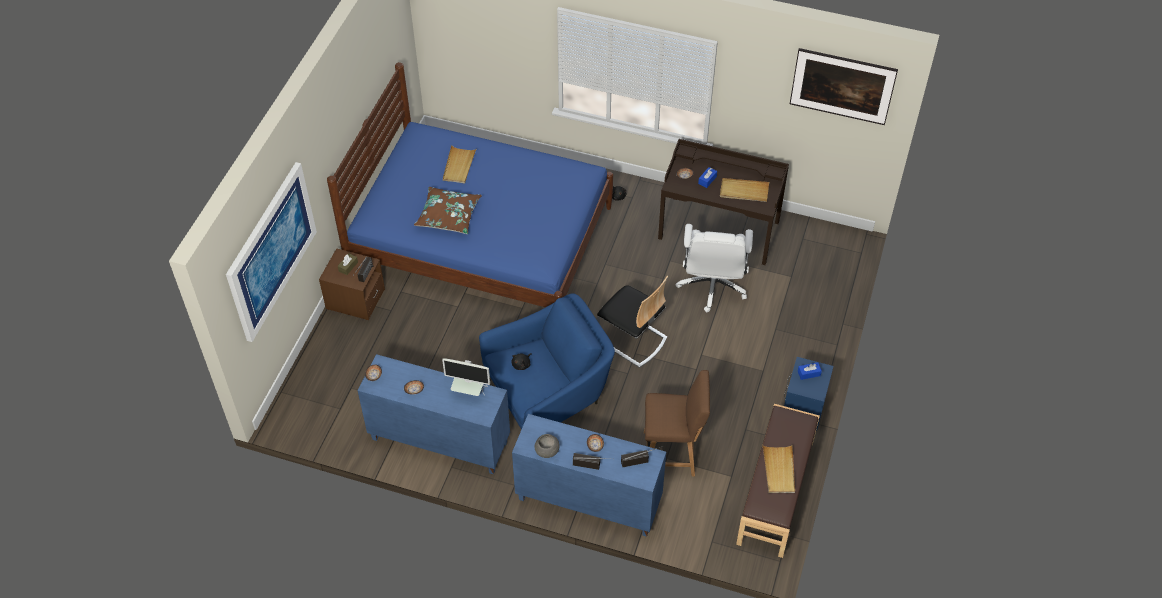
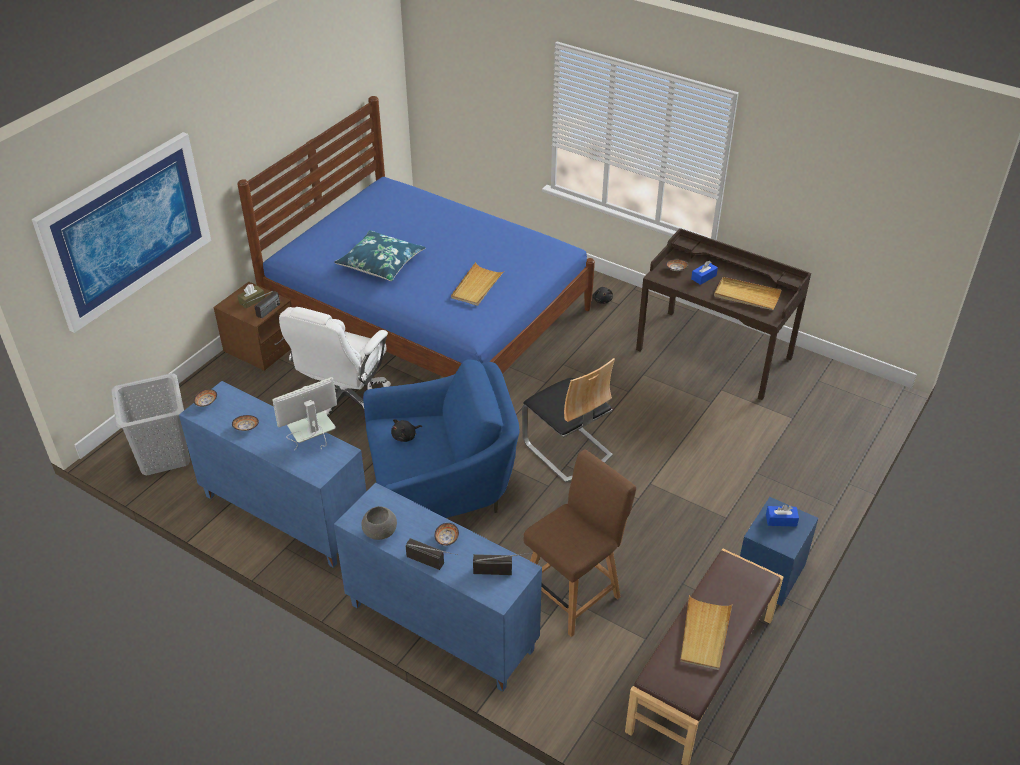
camera: 15 degrees right, 10 degrees down
(321, 412) = (163, 455): none -> grey laundry basket
(448, 215) = (381, 263): brown pillow -> blue pillow
(459, 166) = (415, 220): beige tray -> beige tray (477, 286)
(469, 391) = (313, 443): monitor -> monitor turned 120 degrees clockwise
(672, 453) = (574, 592): brown chair -> brown chair turned 60 degrees counterclockwise
(712, 286) = (688, 410): white office chair -> white office chair (344, 401)
(839, 99) = (887, 184): picture -> none

